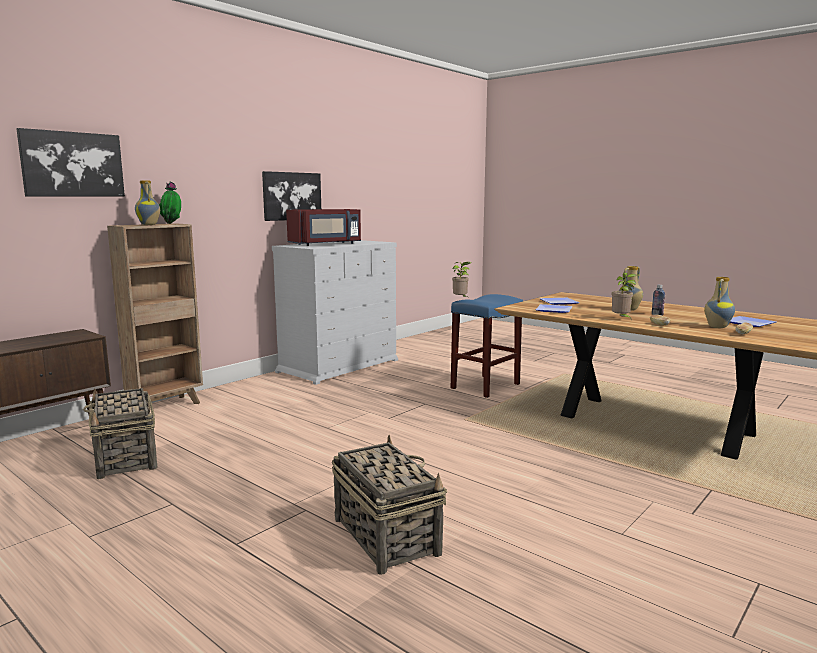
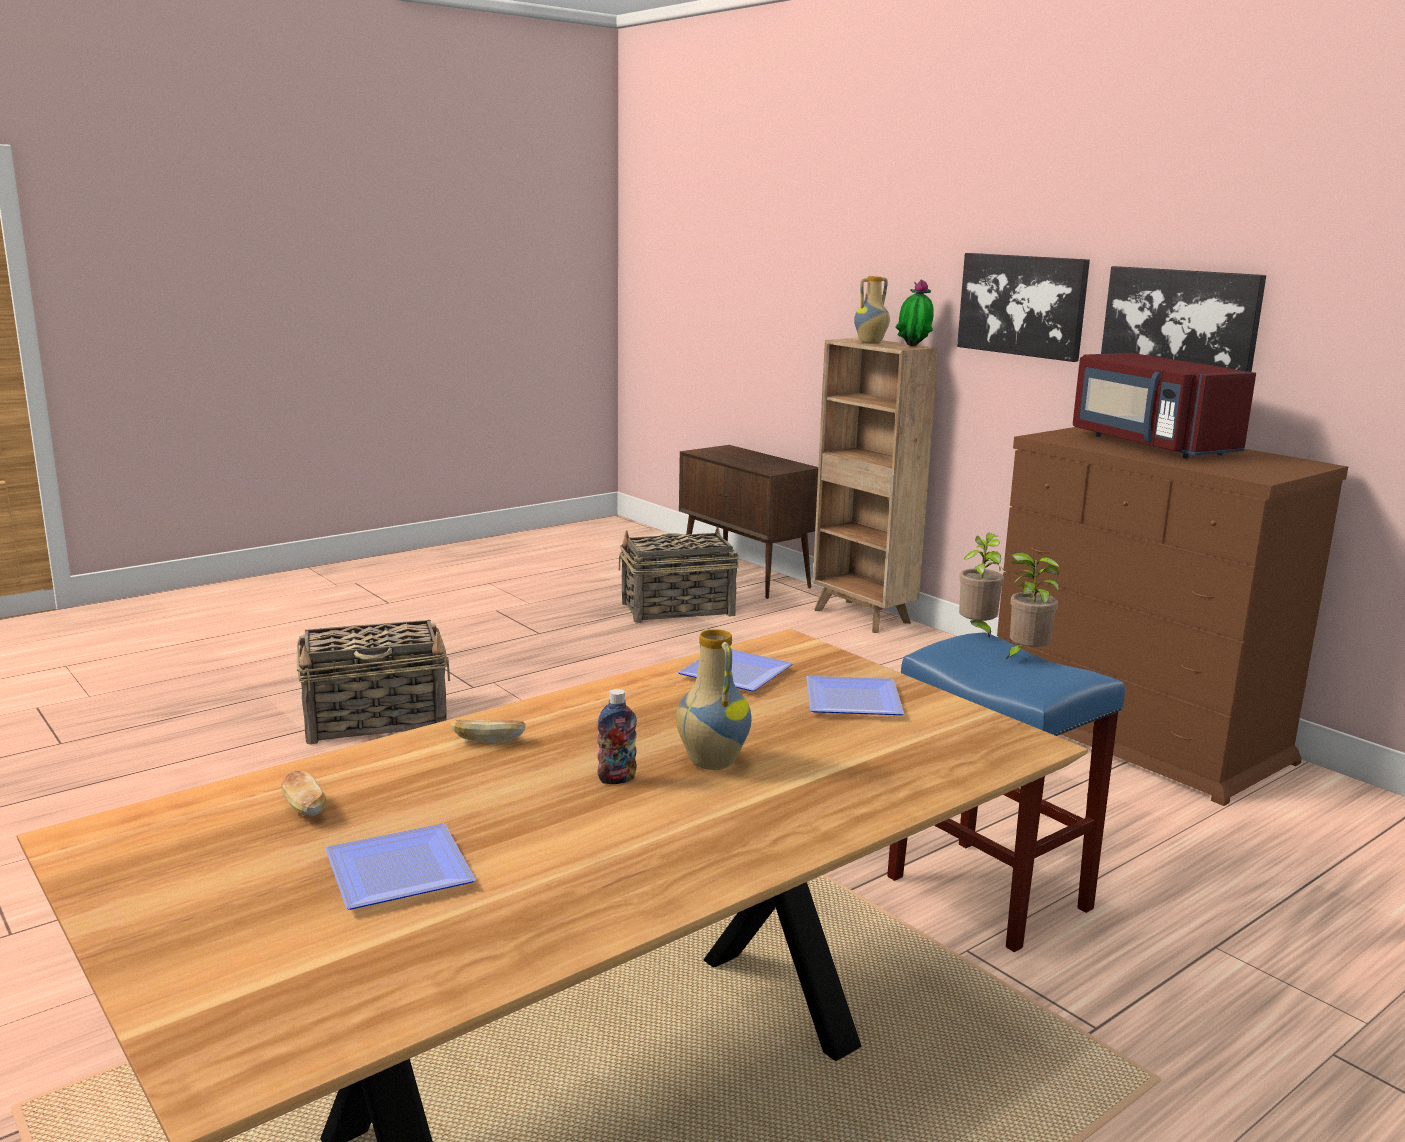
camera: 100 degrees right, 5 degrees up
(72, 164) = (846, 250): picture -> picture (1022, 305)
(339, 366) = (1136, 735): white dresser -> brown dresser
(621, 319) = (584, 718): potted plant -> potted plant (1025, 656)
(716, 327) = (405, 804): vase -> none

